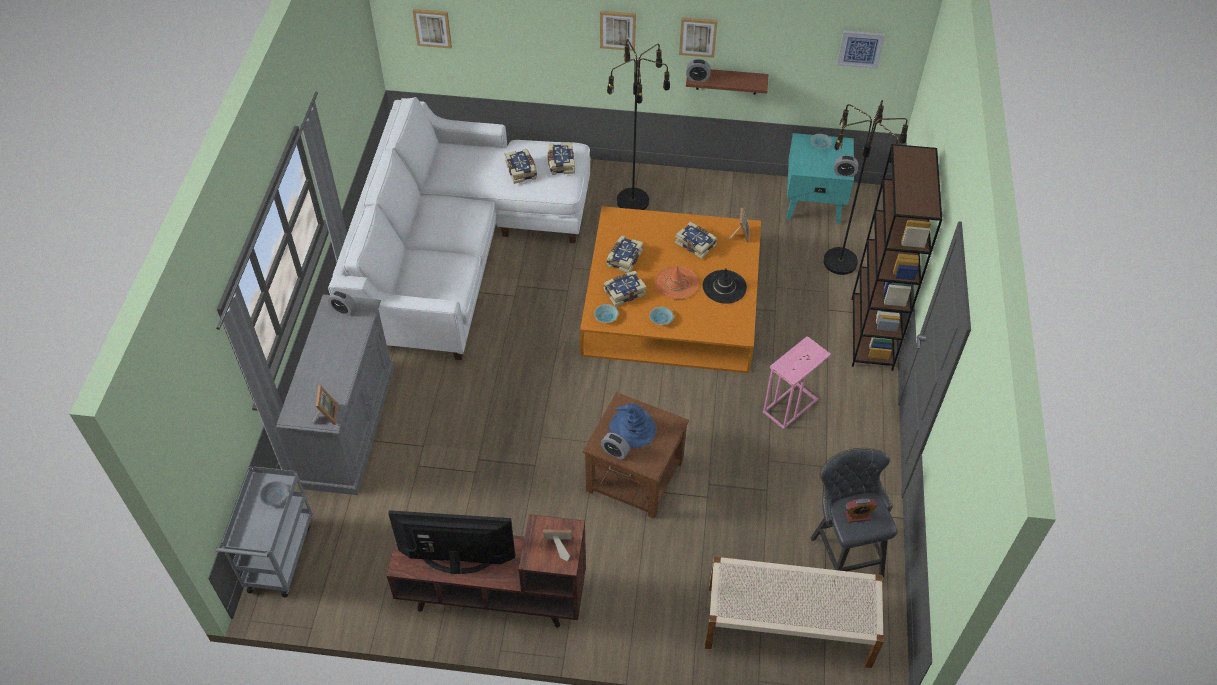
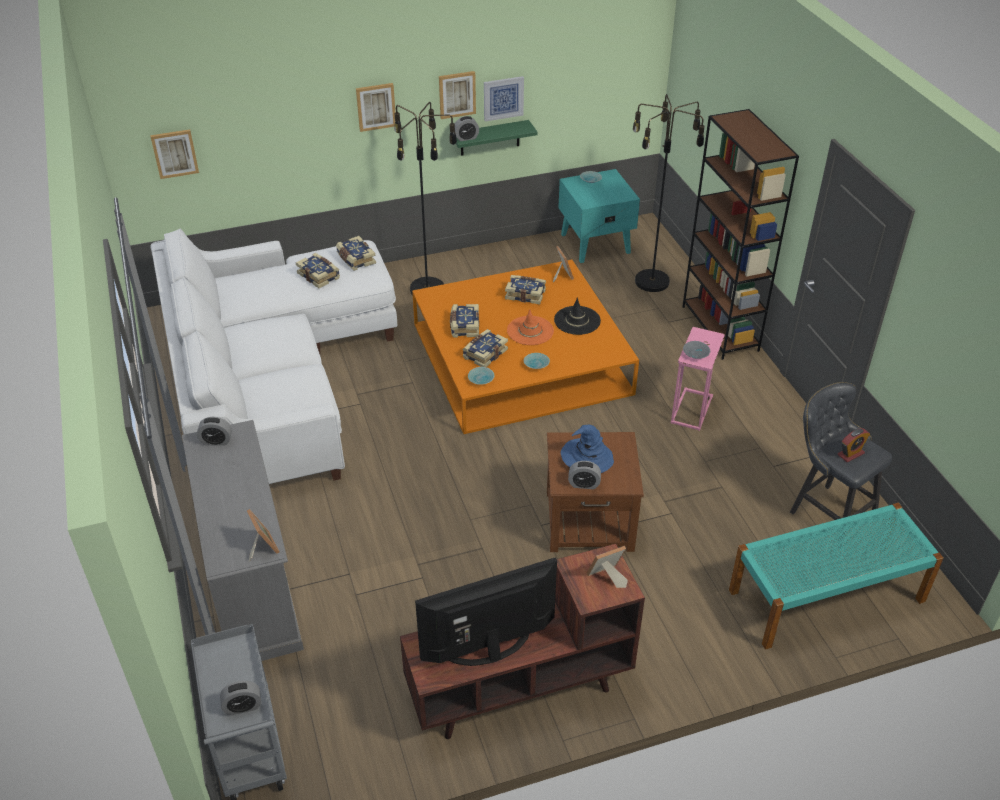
camera: 25 degrees left, 10 degrees down
(275, 496) = (239, 662): grey bowl -> grey bowl (696, 354)
(727, 81) = (490, 138): brown shelf -> green shelf
(788, 626) = (826, 596): beige bench -> turquoise bench
(844, 173) = (627, 196): alarm clock -> alarm clock (243, 706)
(860, 48) = (610, 70): picture -> picture (503, 98)

